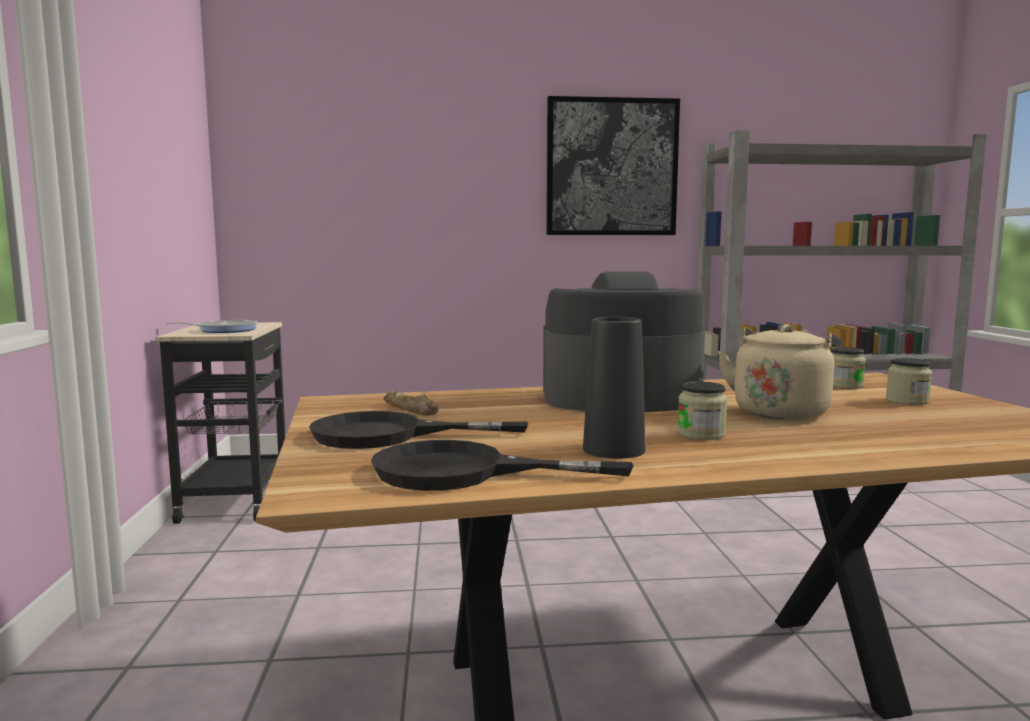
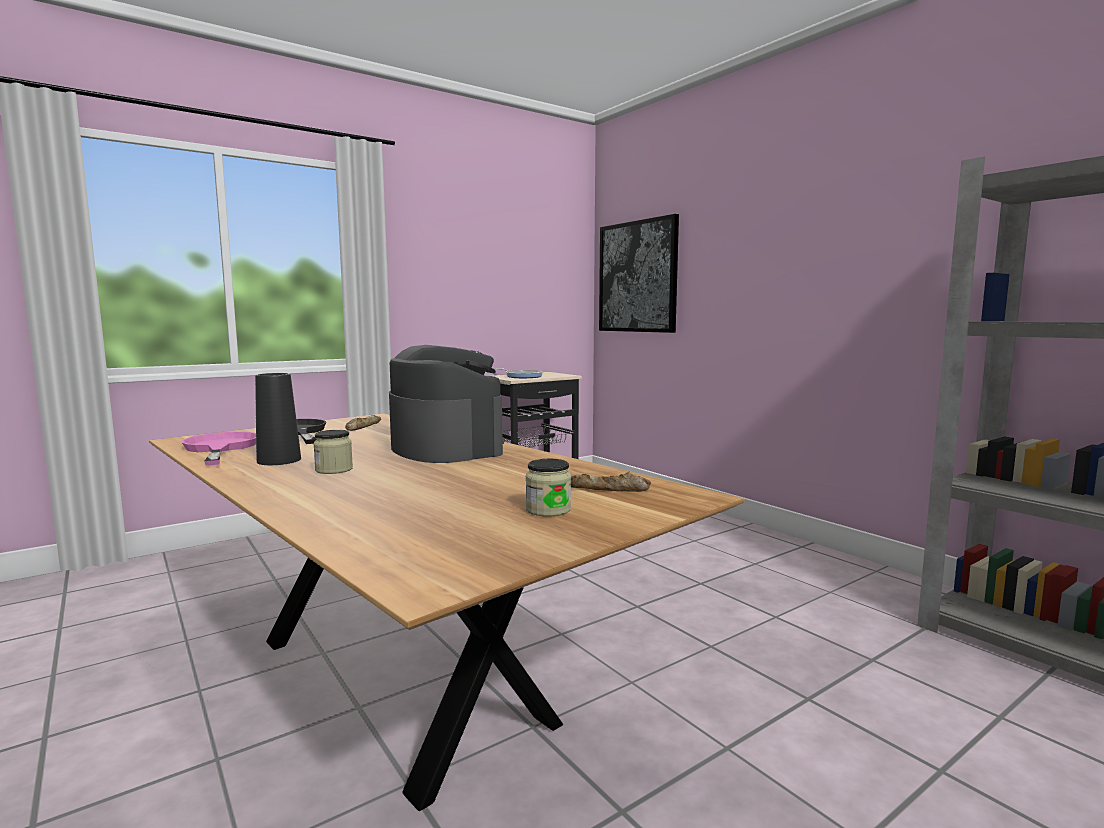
camera: 60 degrees right, 0 degrees up
(464, 472) = (220, 448): black frying pan -> pink frying pan
(611, 167) = (886, 226): picture -> picture (637, 277)
(781, 412) = (435, 479): beige kettle -> none
(844, 385) = (609, 489): jar -> bread

